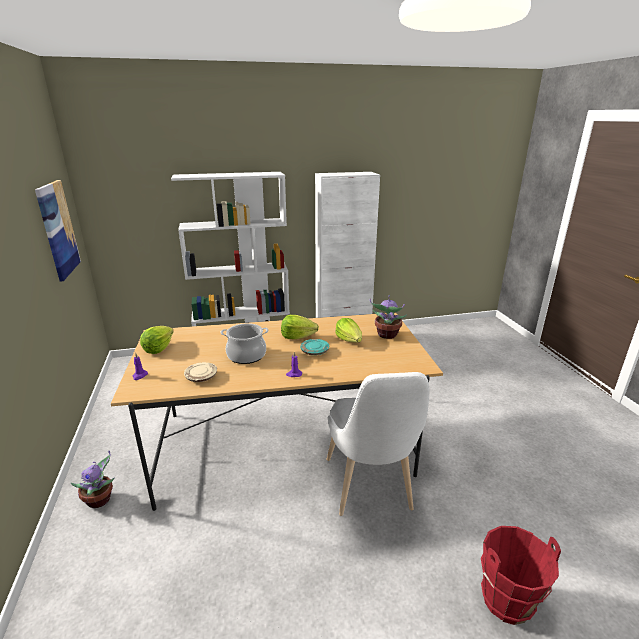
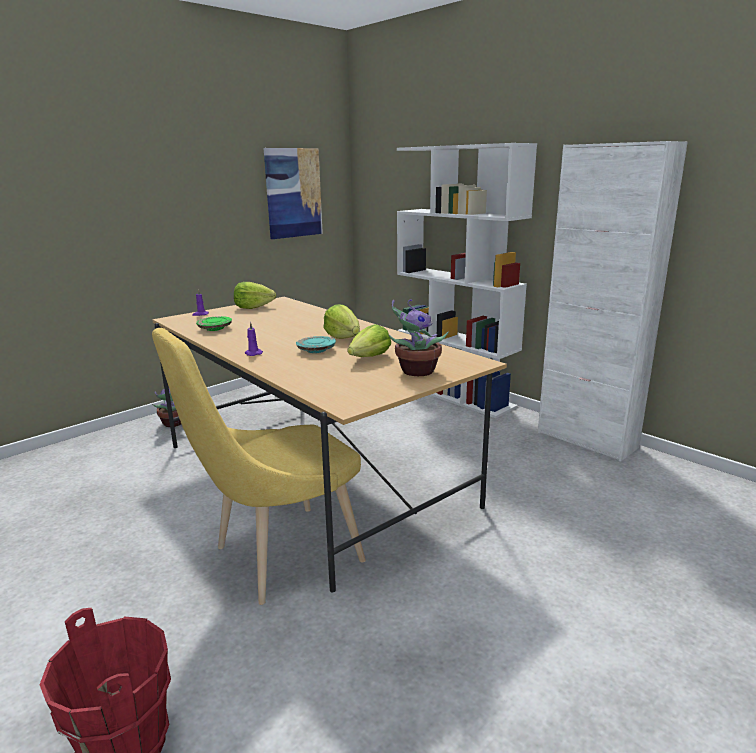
camera: 60 degrees right, 5 degrees down
(201, 377) = (215, 328): beige plate -> green plate
(246, 355) = (273, 331): cooking pot -> none
(370, 488) = (278, 557): white chair -> yellow chair

